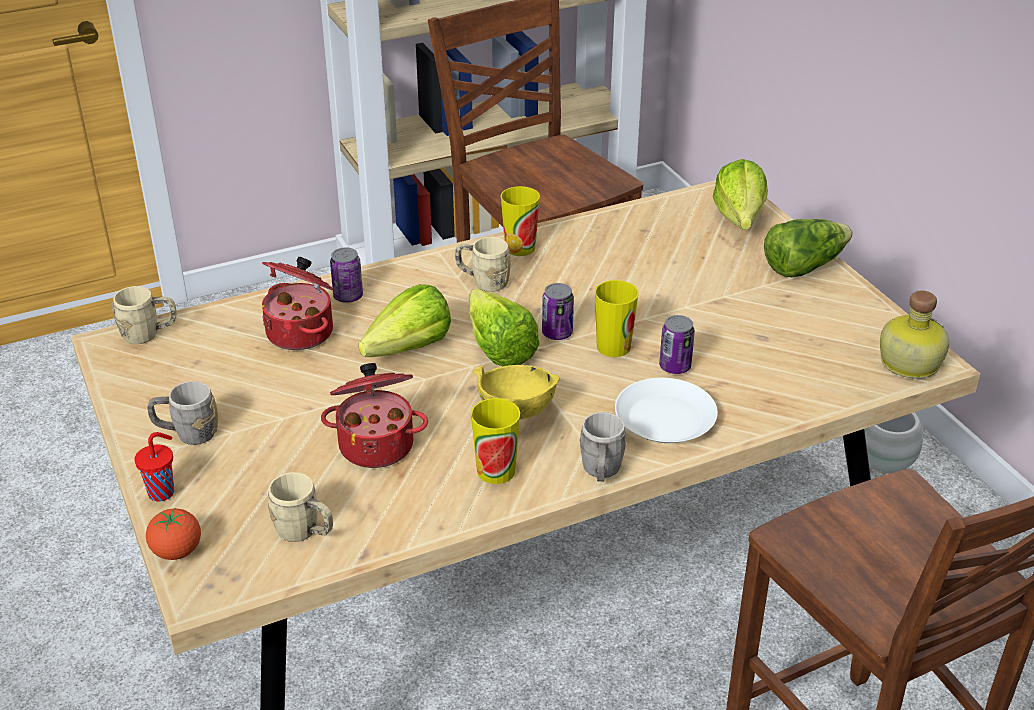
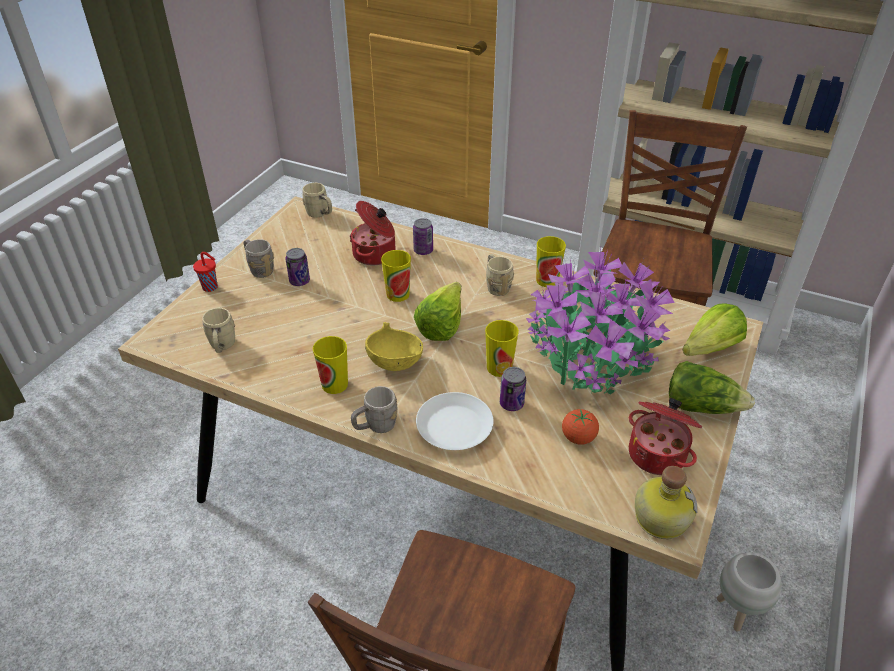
camera: 50 degrees right, 5 degrees up
(177, 551) = (174, 316): tomato -> tomato (578, 437)
(377, 444) = (313, 330): cooking pot -> cooking pot (658, 454)
(401, 352) = (398, 294): lettuce -> cup
(557, 333) = (484, 339): can -> can (299, 281)
(668, 287) = (590, 358): none -> potted plant

